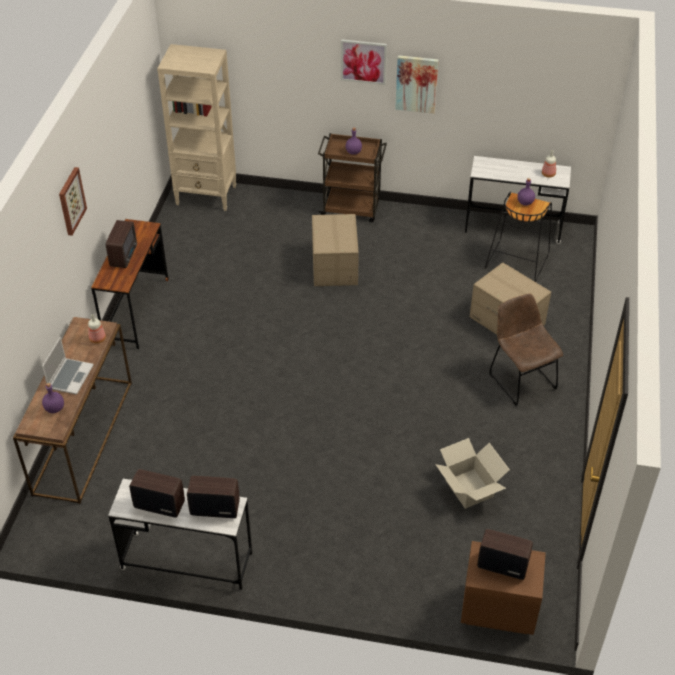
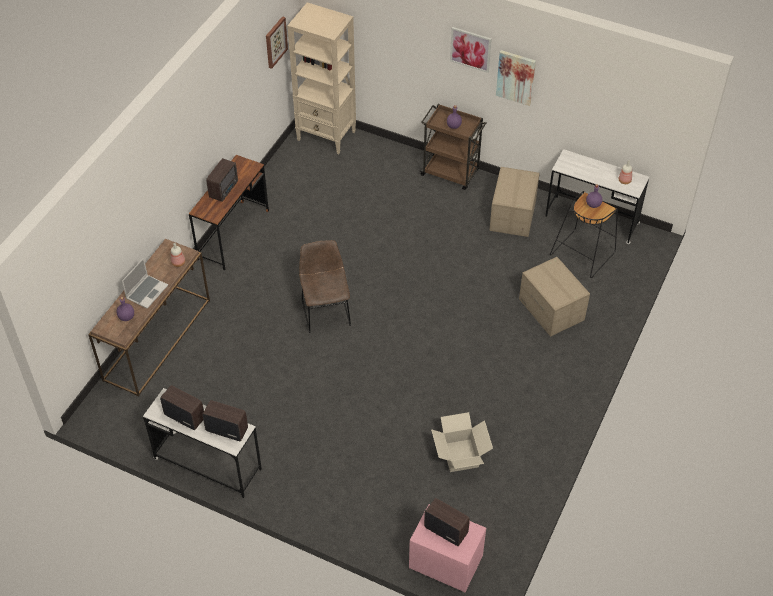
camera: 15 degrees right, 5 degrees up
(71, 201) = (176, 143): picture -> picture (275, 42)
(335, 266) = (417, 226): cardboard box -> cardboard box (513, 215)
(497, 609) = (445, 563): brown nightstand -> pink nightstand
(520, 379) = (542, 366): brown chair -> brown chair (325, 311)

